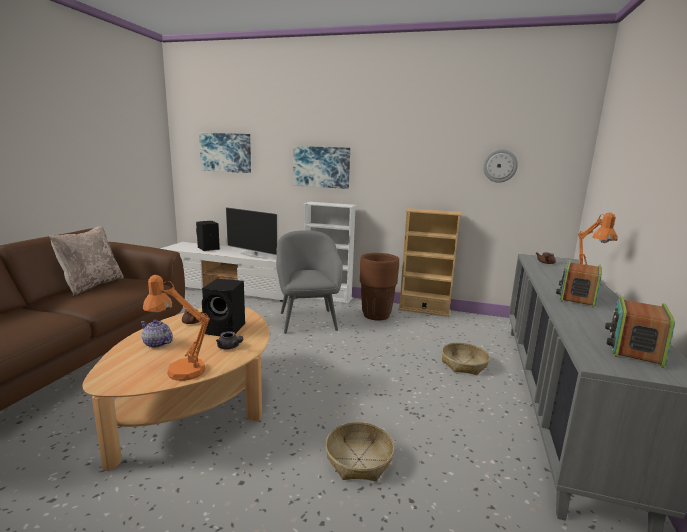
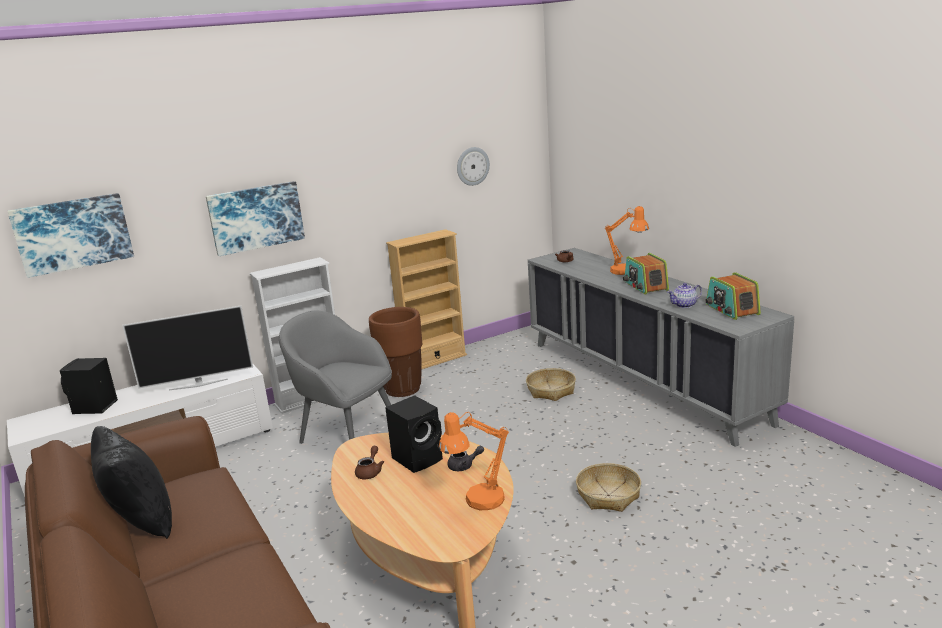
camera: 45 degrees left, 5 degrees up
(91, 285) = (141, 520): beige pillow -> black pillow
(157, 344) = (400, 505): teapot -> teapot (684, 305)

